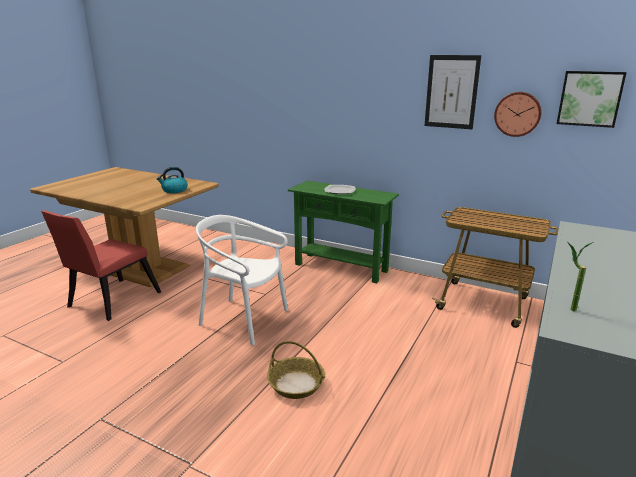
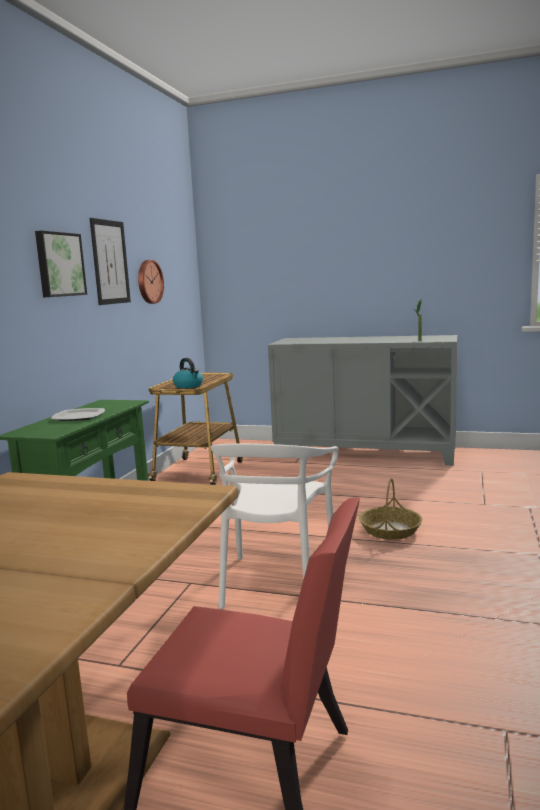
camera: 100 degrees left, 10 degrees down
(174, 190) = (69, 491): kettle -> kettle (189, 386)
(590, 98) = (174, 264): picture -> picture (59, 264)

